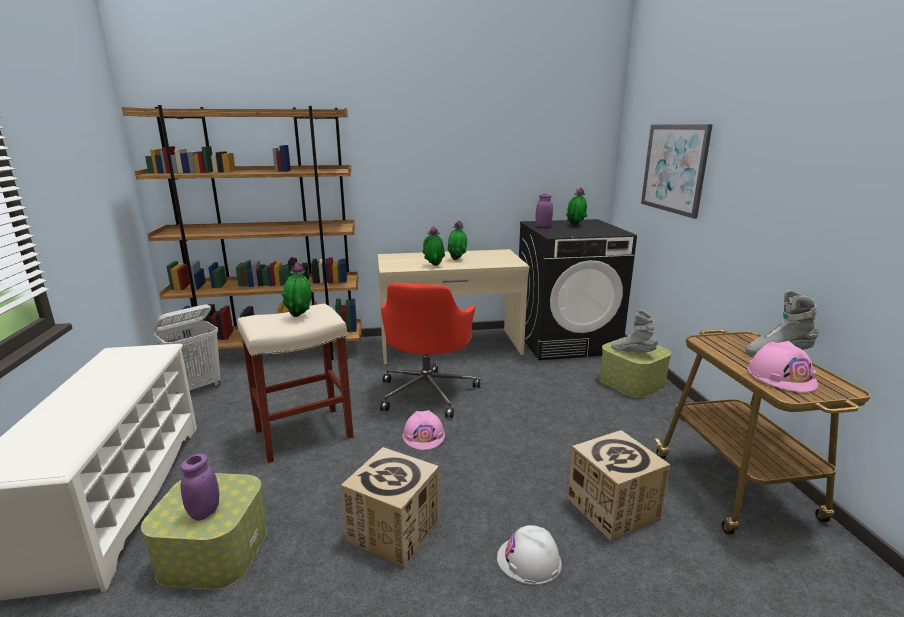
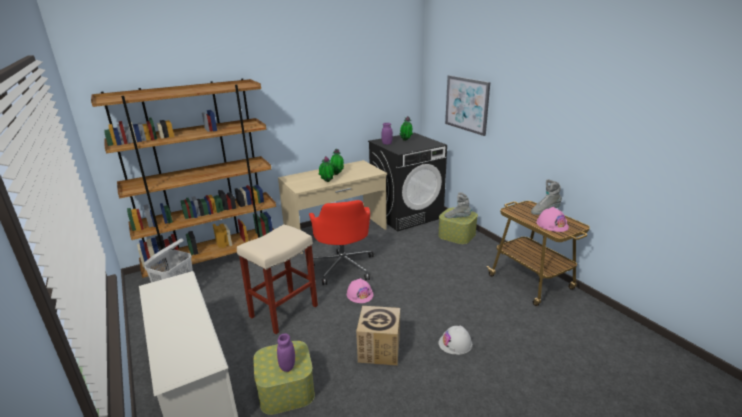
camera: 20 degrees left, 5 degrees up
(300, 316) = (280, 237): potted plant -> none
(612, 508) = (481, 308): cardboard box -> none

